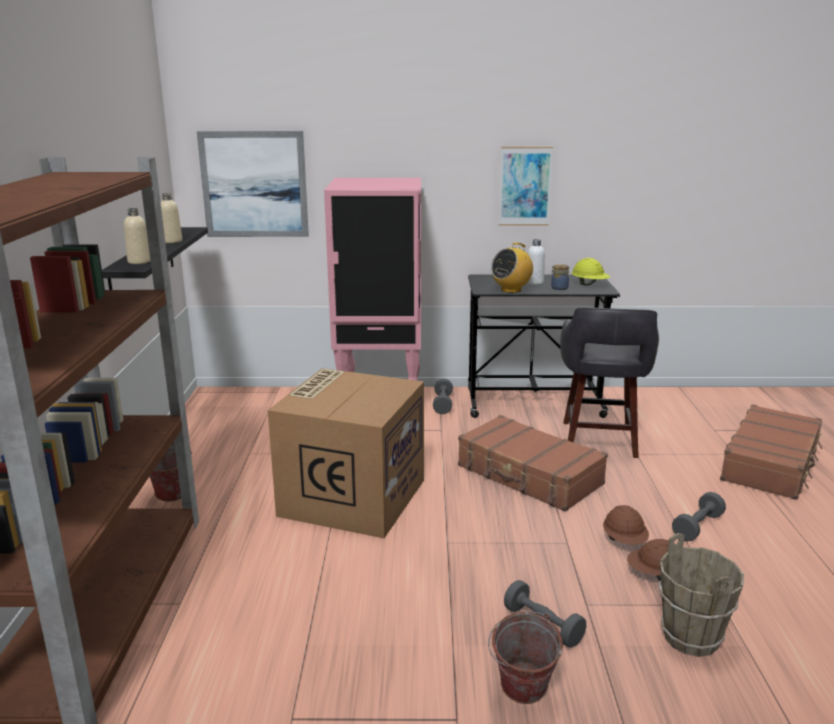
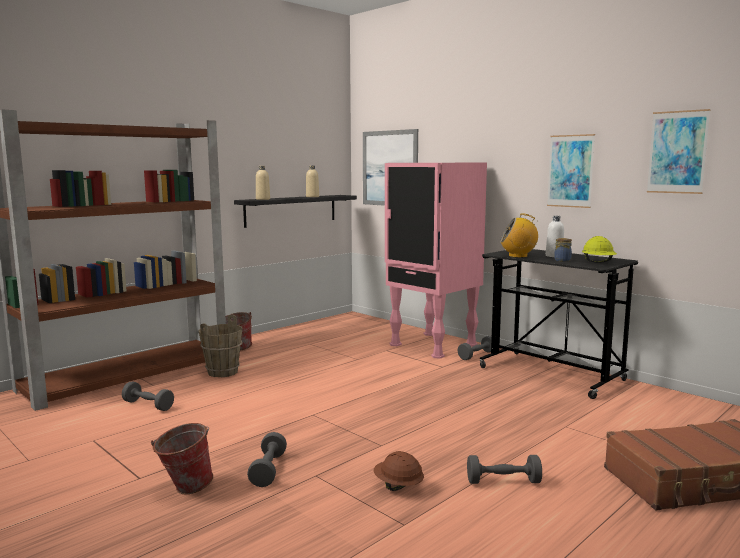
camera: 45 degrees right, 10 degrees down
(245, 633) = (148, 405): none -> grey dumbbell
(352, 496) = (314, 377): cardboard box -> none
(529, 476) = (443, 406): brown suitcase -> none
(598, 441) = (549, 409): grey stool -> none
(624, 541) = (423, 462): brown hard hat -> none
(636, 167) = (677, 152): none -> picture
(691, 637) = (336, 524): brown bucket -> brown bucket (223, 372)

